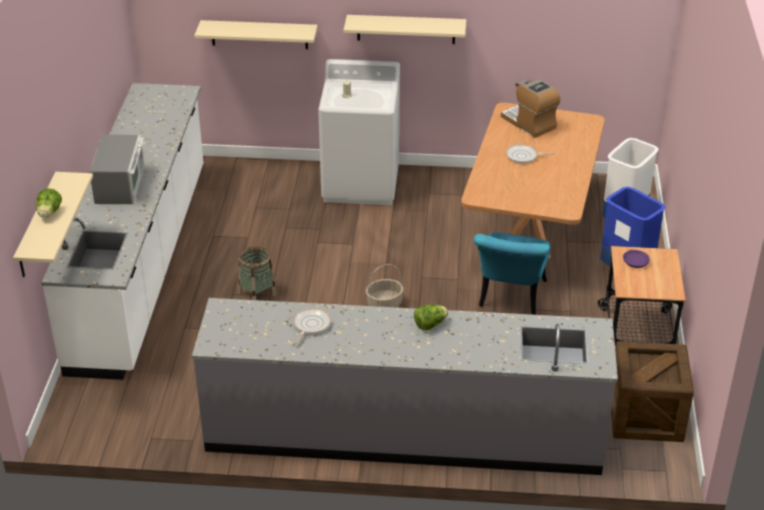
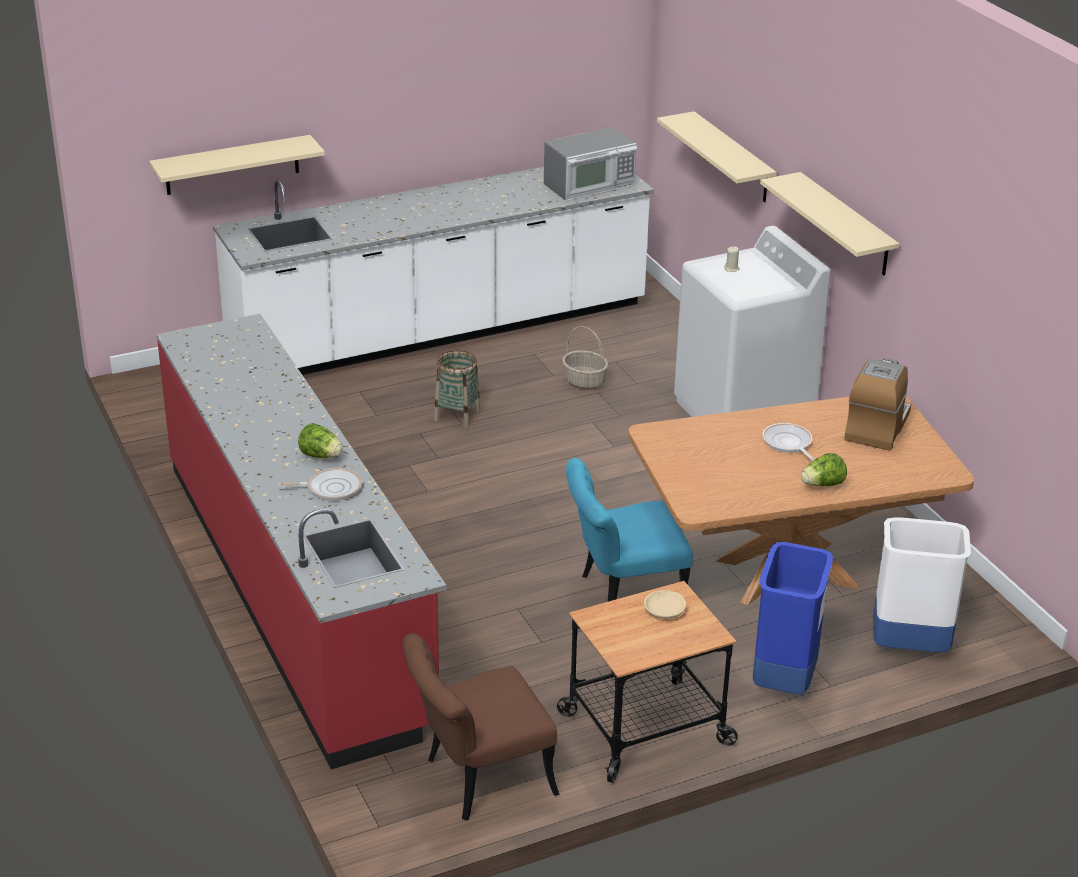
camera: 60 degrees right, 5 degrees down
(49, 213) = (234, 153): lettuce -> lettuce (822, 485)
(121, 184) = (413, 209): microwave -> microwave (590, 185)
(310, 325) = (259, 383): frying pan -> frying pan (331, 488)
(384, 304) = (519, 504): basket -> basket (583, 382)
(404, 433) = (296, 590): grey counter -> red counter
(635, 262) = (665, 610): purple bowl -> beige bowl
(645, 416) = (477, 780): crate -> brown chair

